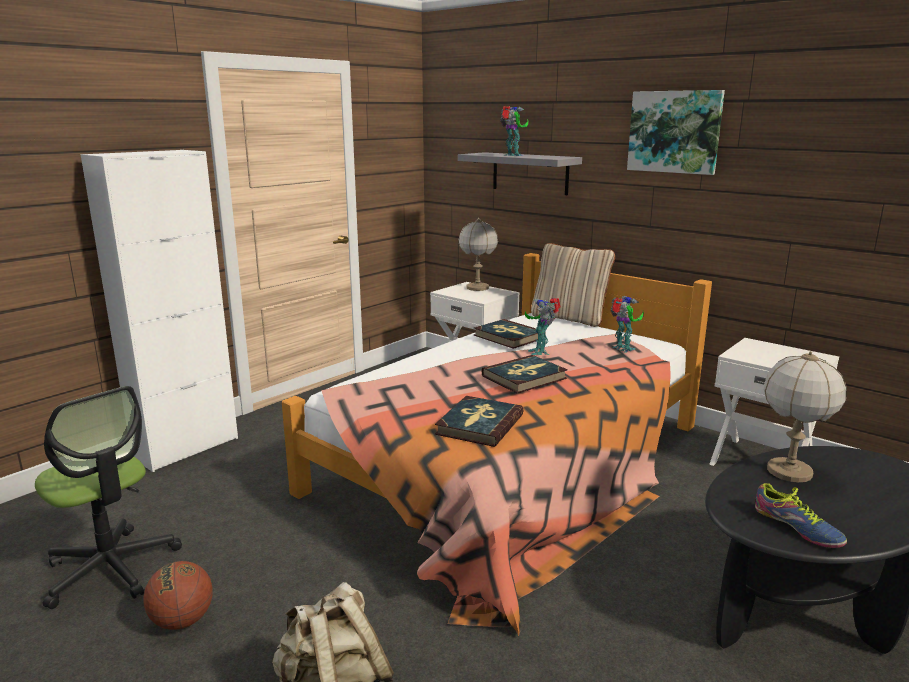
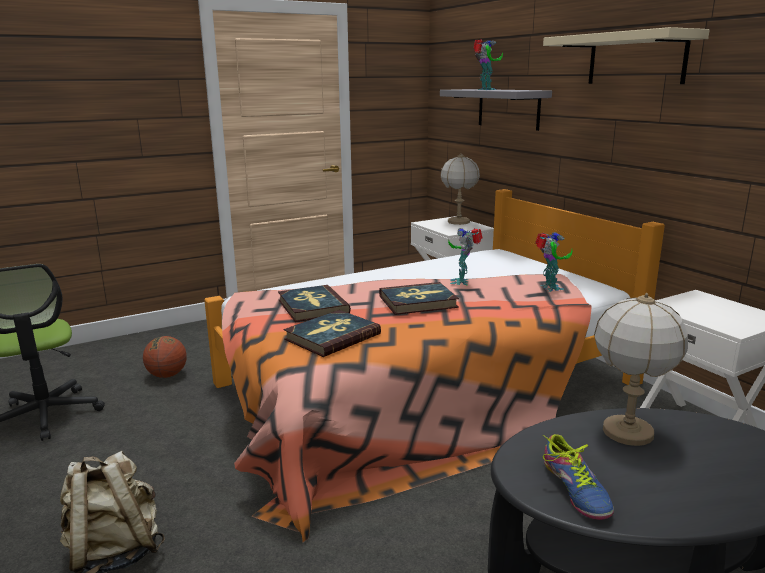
camera: 20 degrees right, 0 degrees up
(182, 621) = (59, 465): basketball -> basketball (167, 375)
(186, 448) = (168, 335): white cabinet -> none
(508, 337) = (445, 266): book -> book (312, 306)
(569, 318) = (529, 256): beige pillow -> none
(674, 132) = (636, 59): picture -> beige shelf

